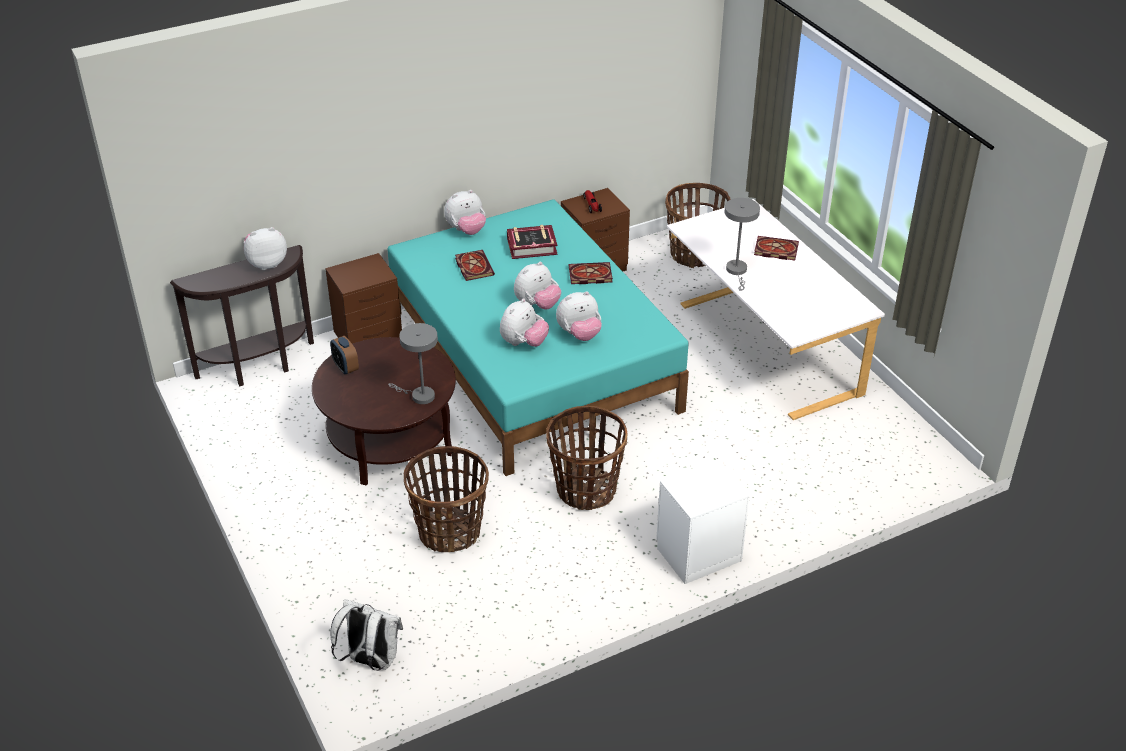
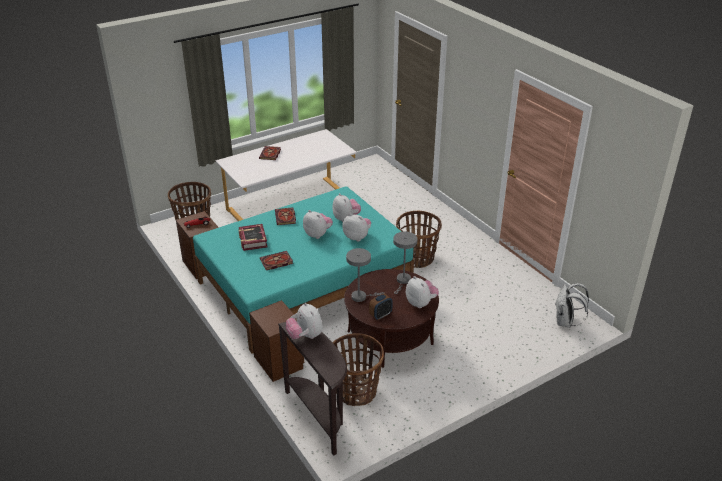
camera: 95 degrees left, 5 degrees down
(450, 531) = (463, 304): basket -> basket (355, 391)
(466, 230) = (231, 268): plush toy -> plush toy (421, 303)
(696, 553) = (453, 224): white nightstand -> none
(737, 271) = (291, 165): grey table lamp -> grey table lamp (361, 296)

